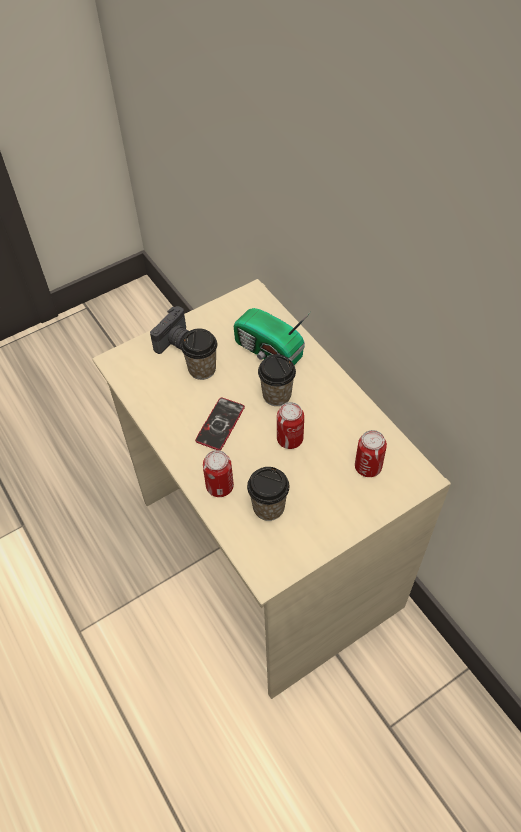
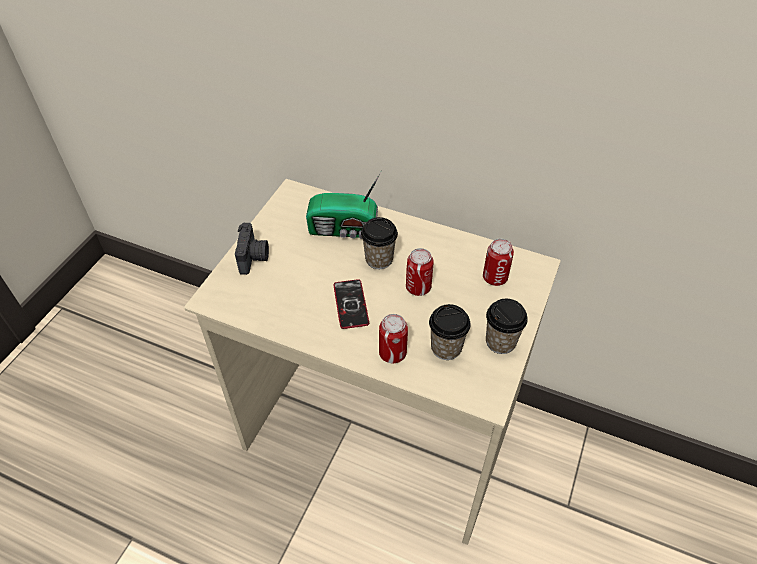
camera: 35 degrees left, 5 degrees down
(202, 369) = (297, 269): cup -> cup (500, 342)

